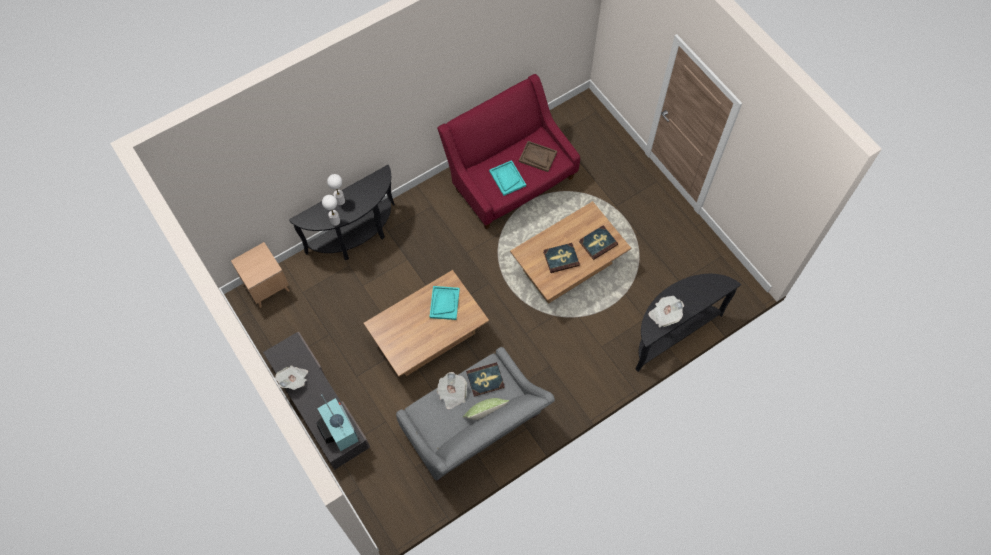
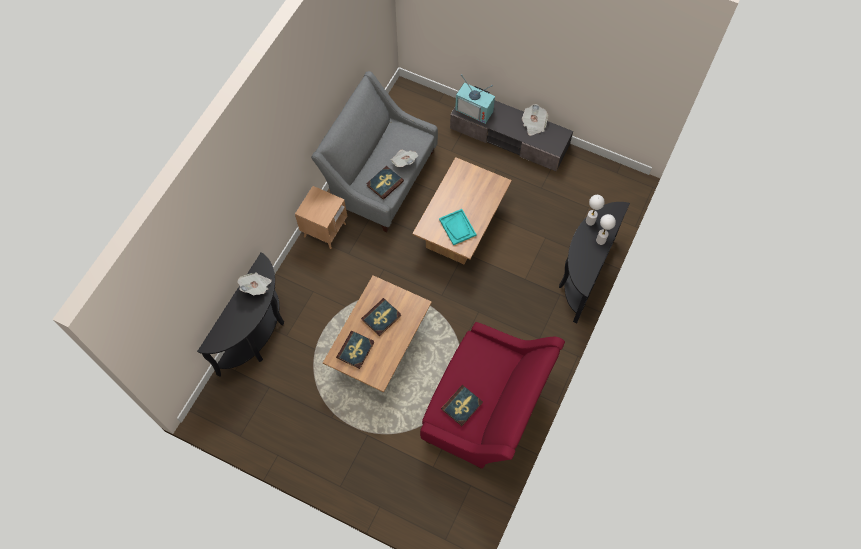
camera: 150 degrees right, 0 degrees up
(267, 287) = (619, 196): brown side table -> brown side table (325, 230)
(485, 414) = (369, 160): pillow -> none
(507, 178) = (476, 366): turquoise tray -> none
(537, 157) = (462, 406): brown tray -> book

